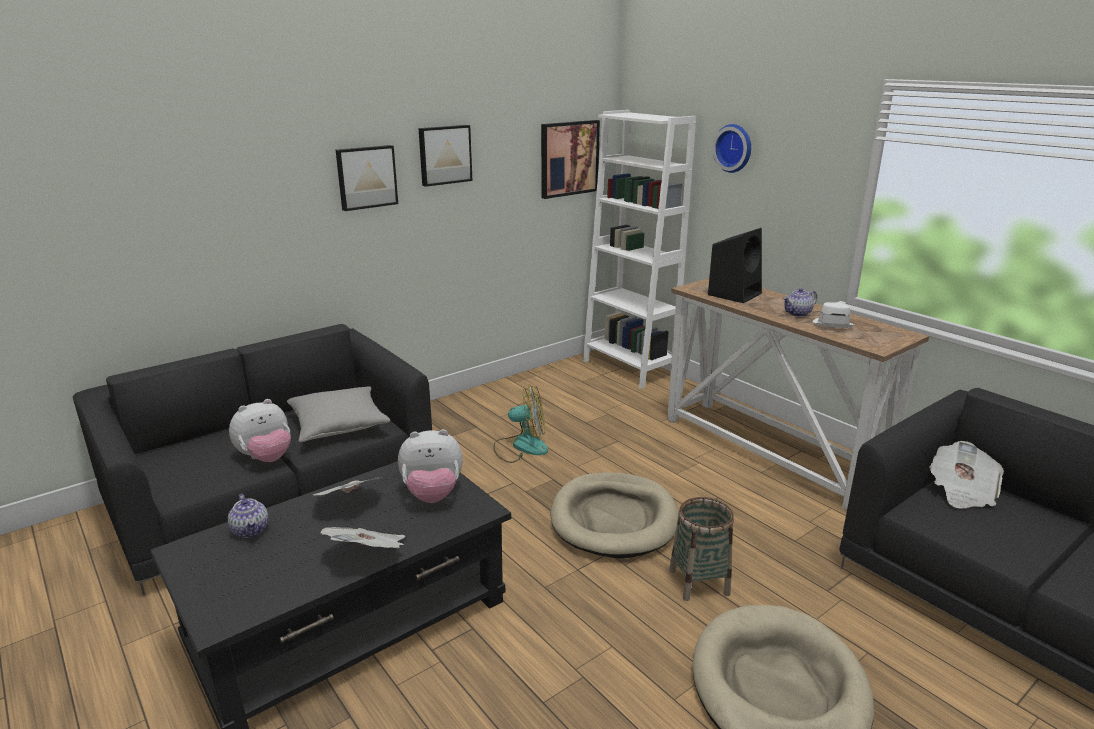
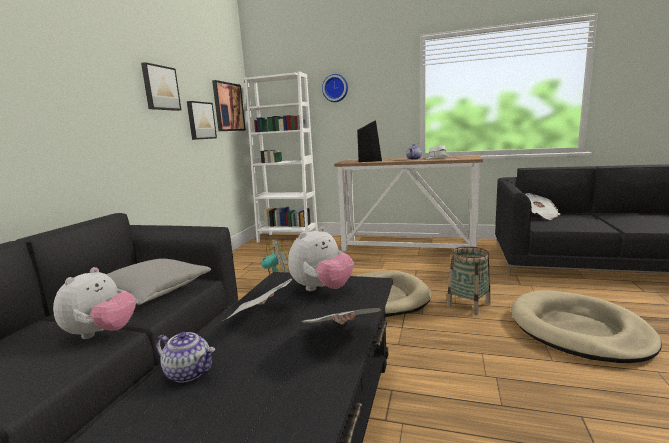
camera: 35 degrees left, 10 degrees down
(366, 177) = (107, 94): picture -> picture (200, 120)

